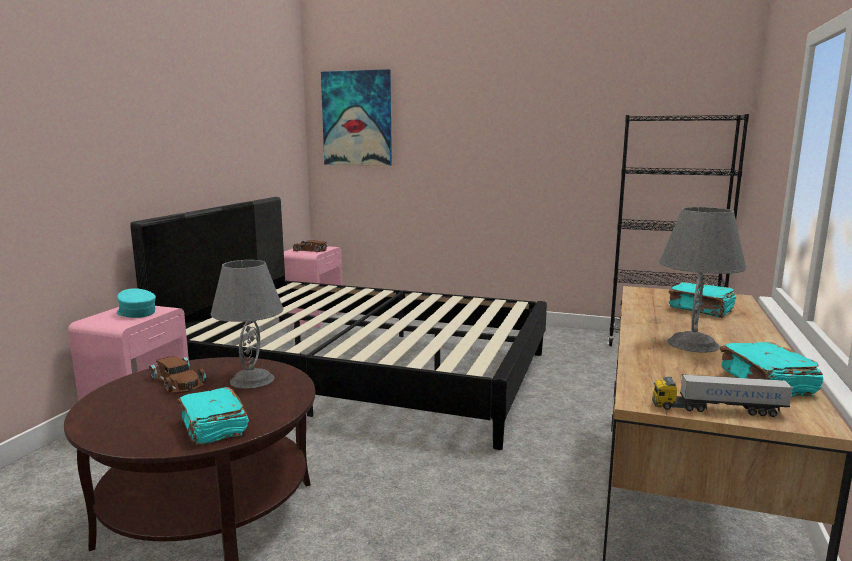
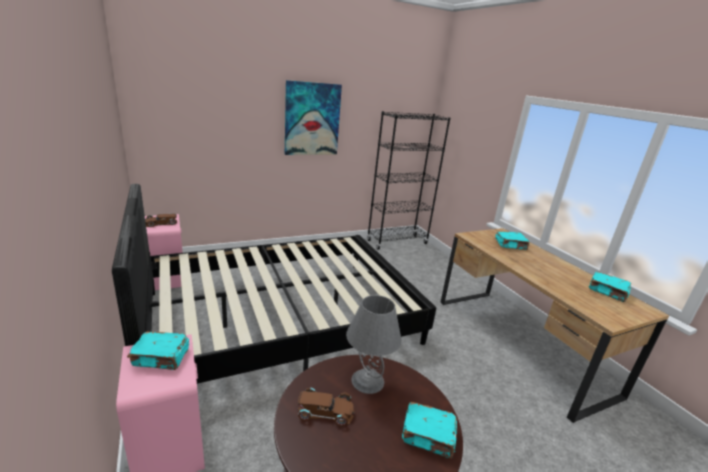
camera: 45 degrees left, 10 degrees up
(136, 312) = (161, 358): turquoise cap -> turquoise book
(357, 118) = (178, 100): picture -> picture (312, 119)
(693, 344) = (552, 274): grey table lamp -> none
(717, 409) = (627, 316): toy truck -> none

